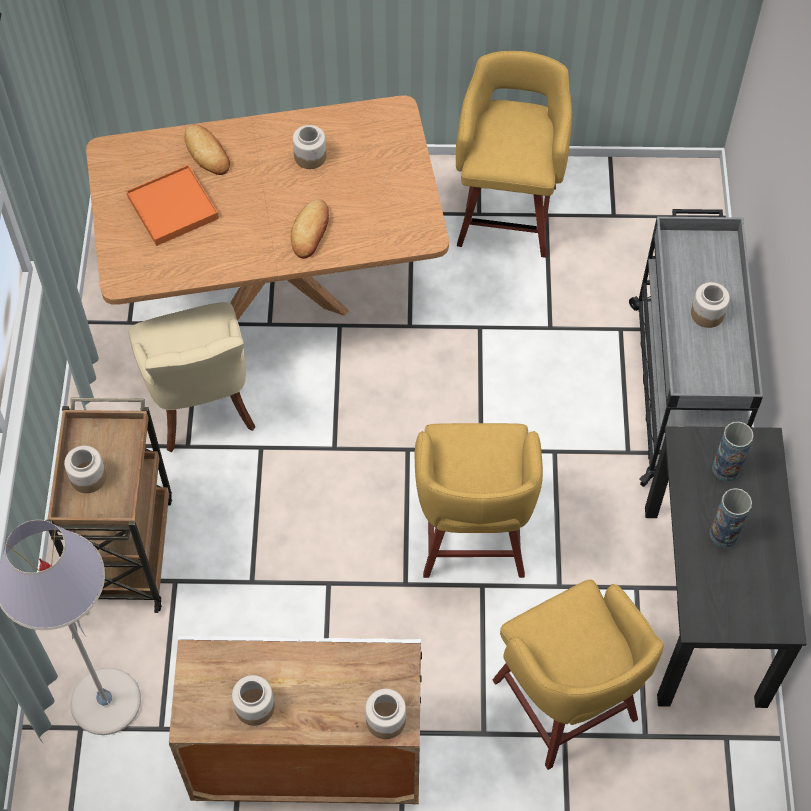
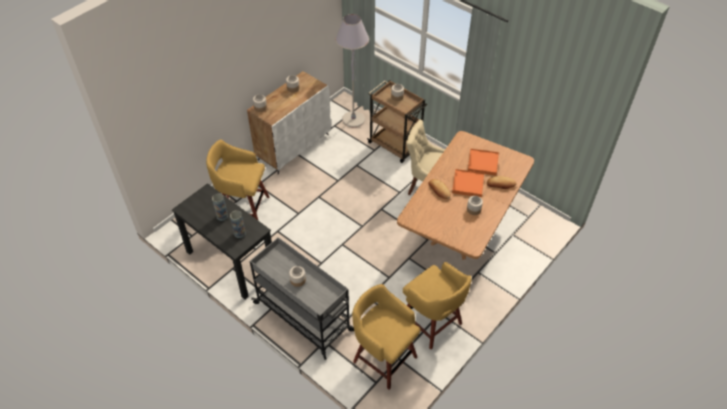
camera: 130 degrees right, 10 degrees down
(253, 199) = (467, 184): none -> orange tray
(472, 536) = (316, 221): yellow stool -> yellow stool (383, 358)

